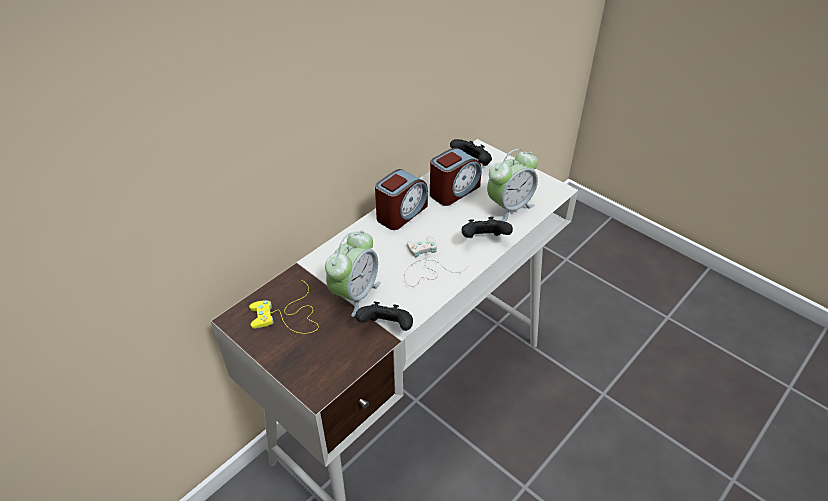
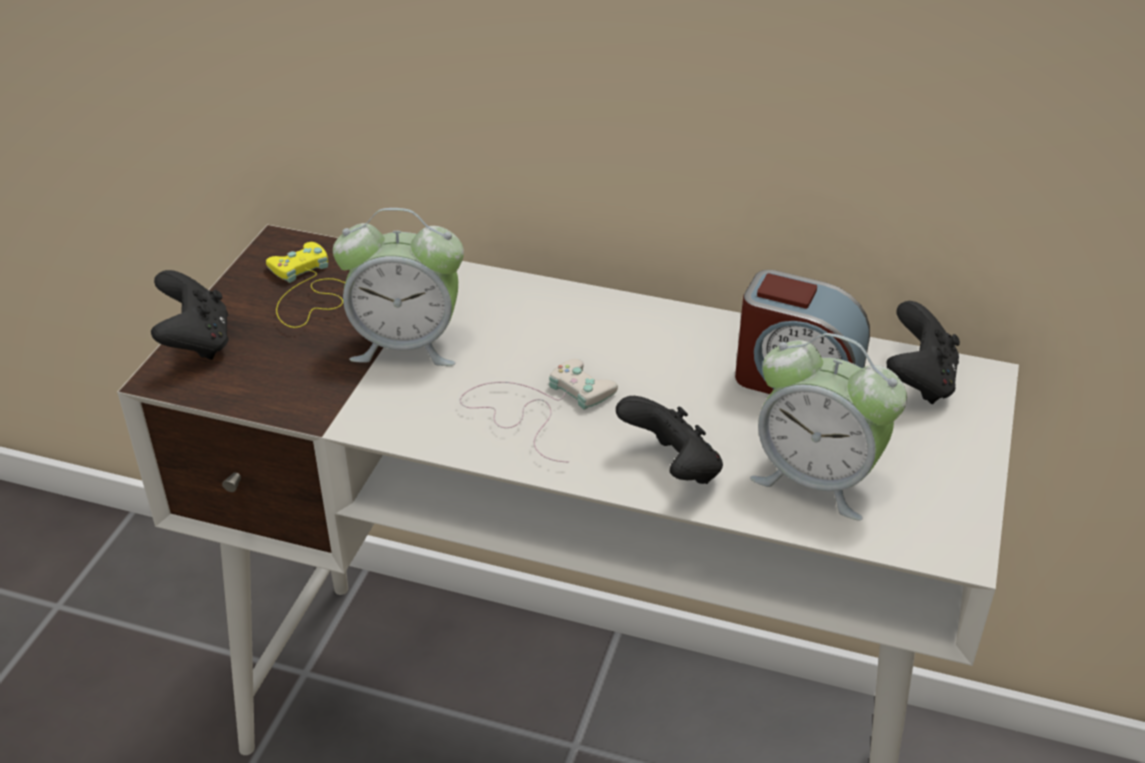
camera: 65 degrees right, 5 degrees down
(387, 327) = (344, 408): black game controller -> black game controller (196, 342)
(401, 213) = (664, 331): alarm clock -> none

